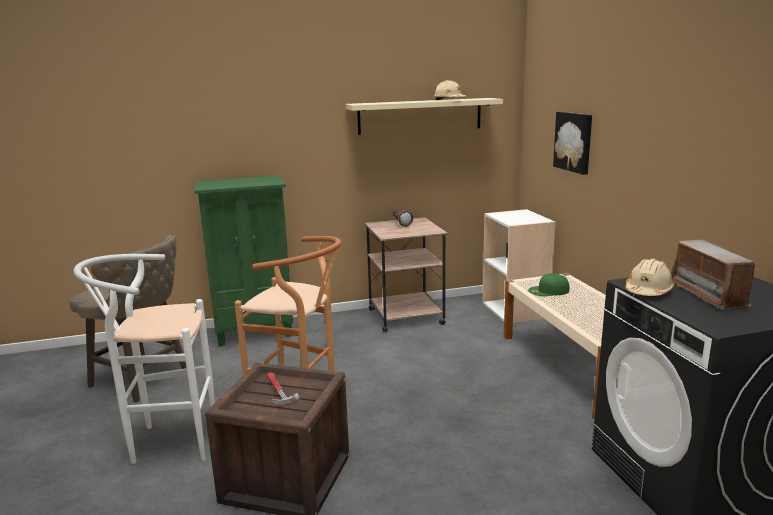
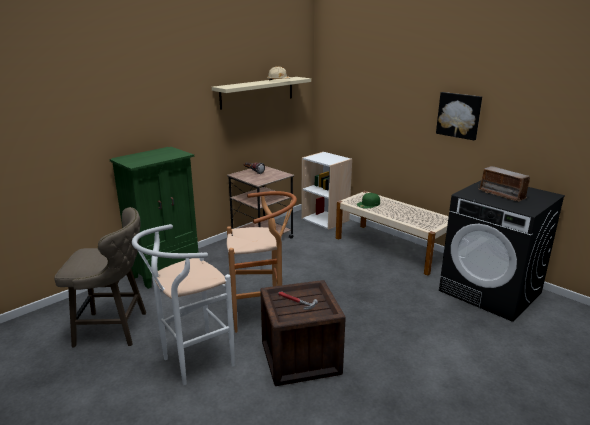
camera: 30 degrees left, 5 degrees up
(574, 142) = (365, 107): picture -> picture (459, 115)
(648, 291) = (477, 197): beige hard hat -> none

